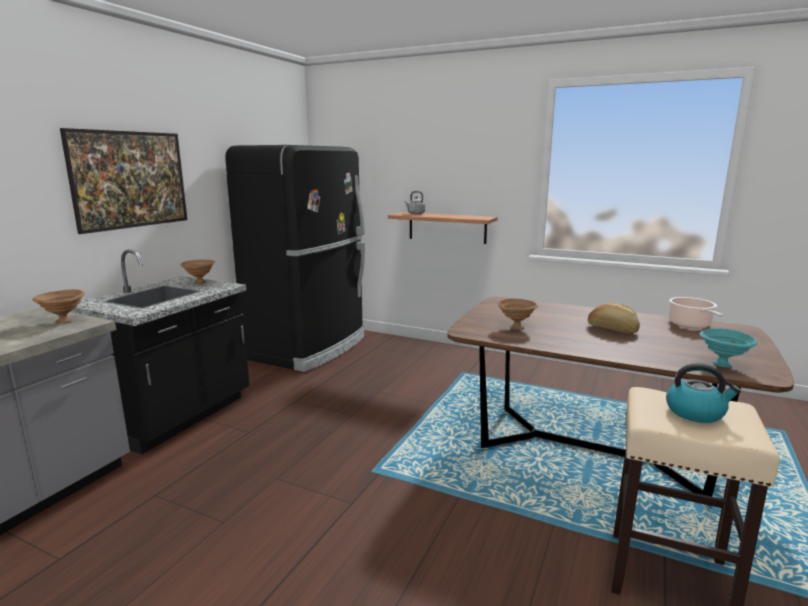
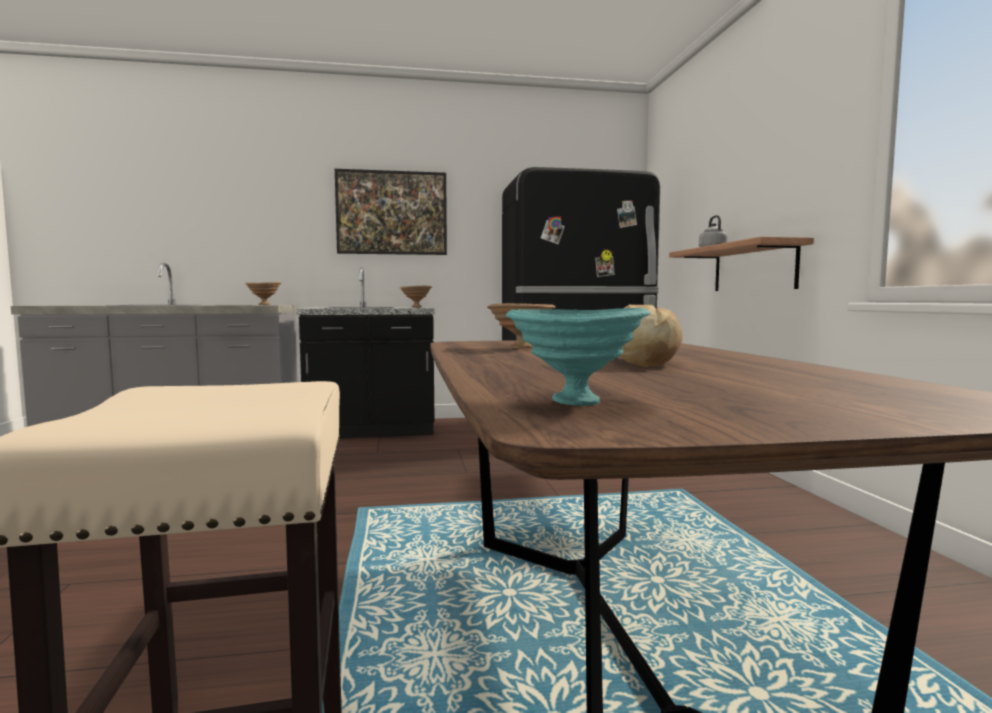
camera: 55 degrees right, 10 degrees down
(690, 325) = (861, 383): cooking pot -> none
(696, 412) = (219, 401): kettle -> none

